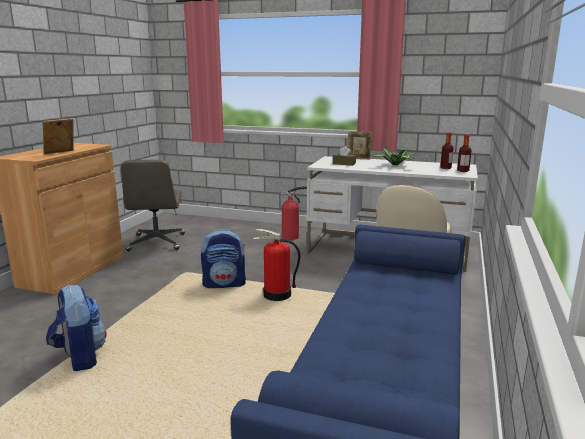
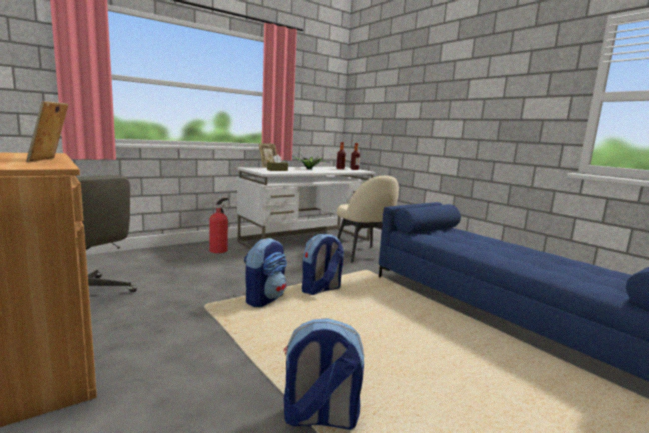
camera: 55 degrees left, 5 degrees down
(276, 295) = (321, 290): fire extinguisher -> backpack

